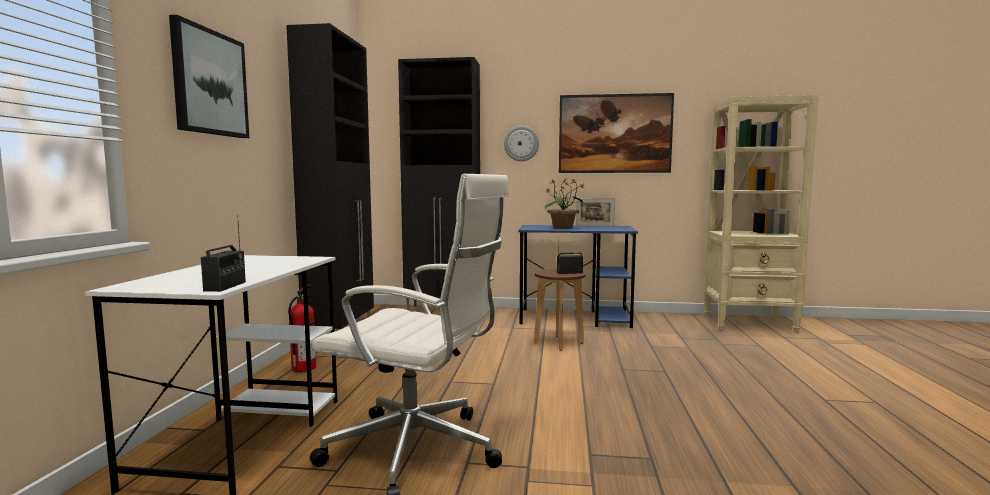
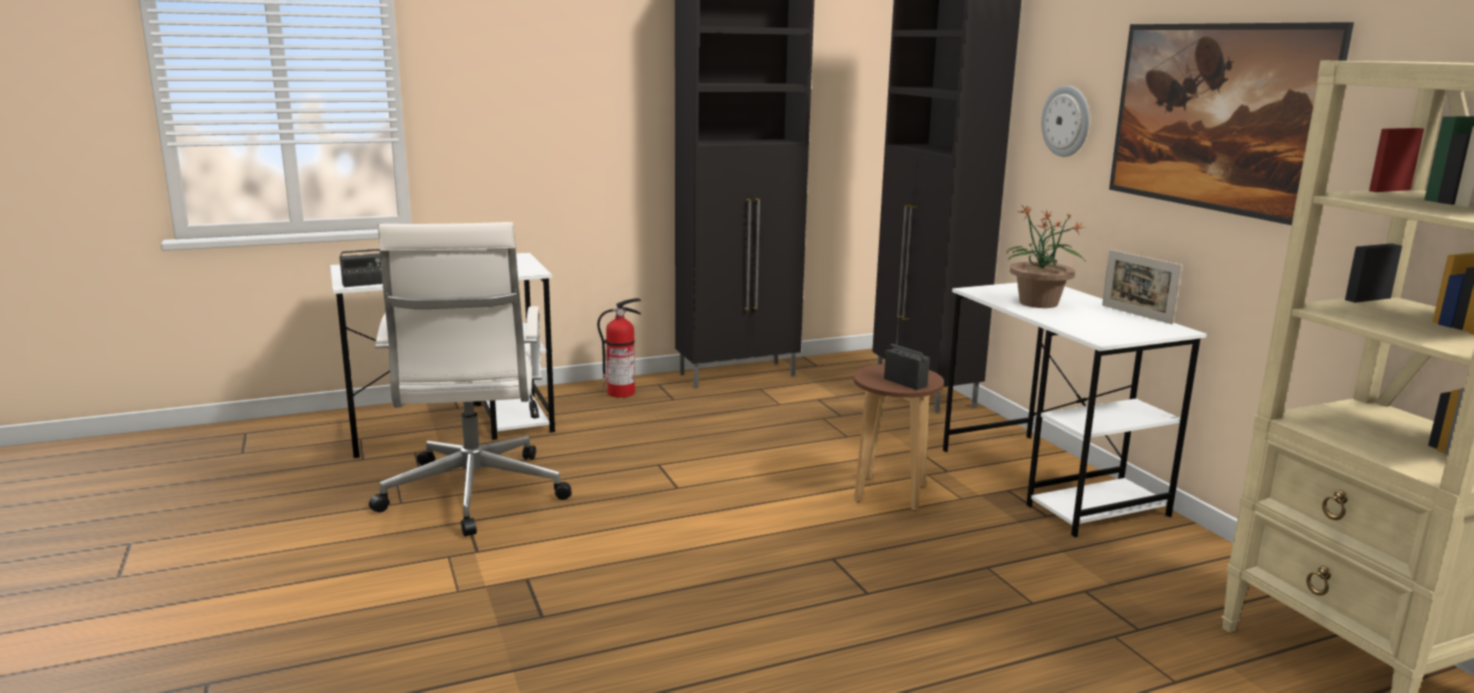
camera: 60 degrees right, 10 degrees up
(209, 83) = (528, 66): picture -> none
(575, 318) = (1050, 482): blue desk -> white desk

